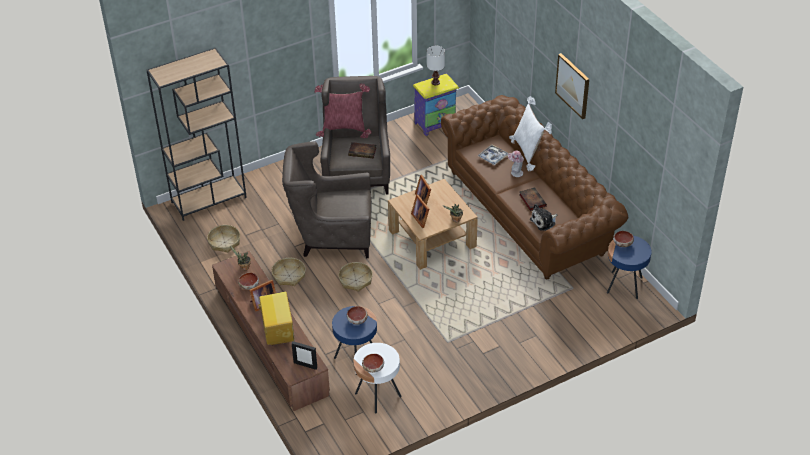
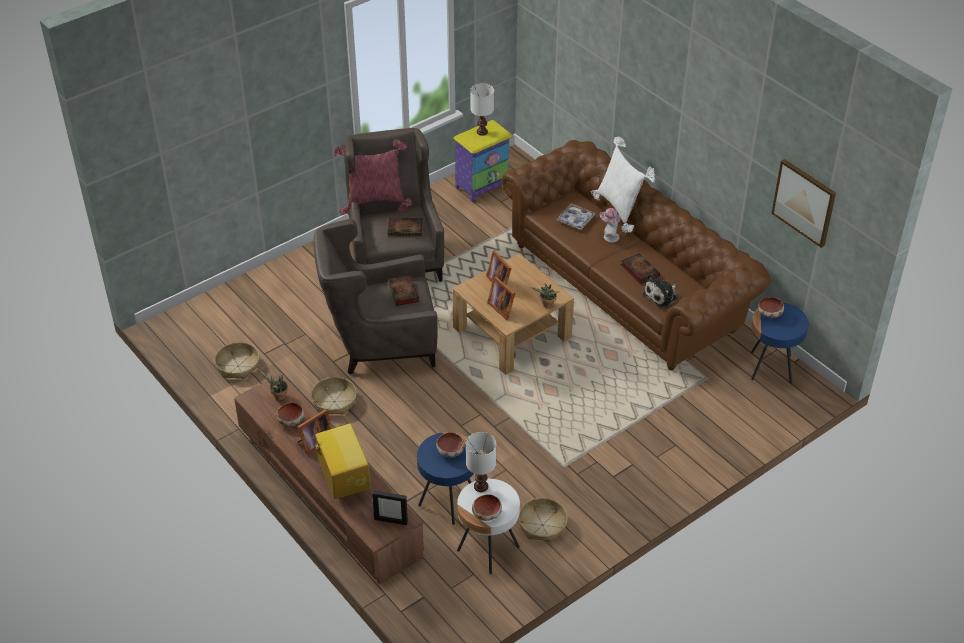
camera: 10 degrees left, 0 degrees up
(209, 199) = (206, 311): bookcase -> none
(351, 200) = (404, 293): none -> book
(355, 280) = (424, 398): basket -> basket (542, 525)
(374, 347) = (481, 486): none -> white table lamp
(573, 85) = (681, 116): picture -> picture (804, 202)

